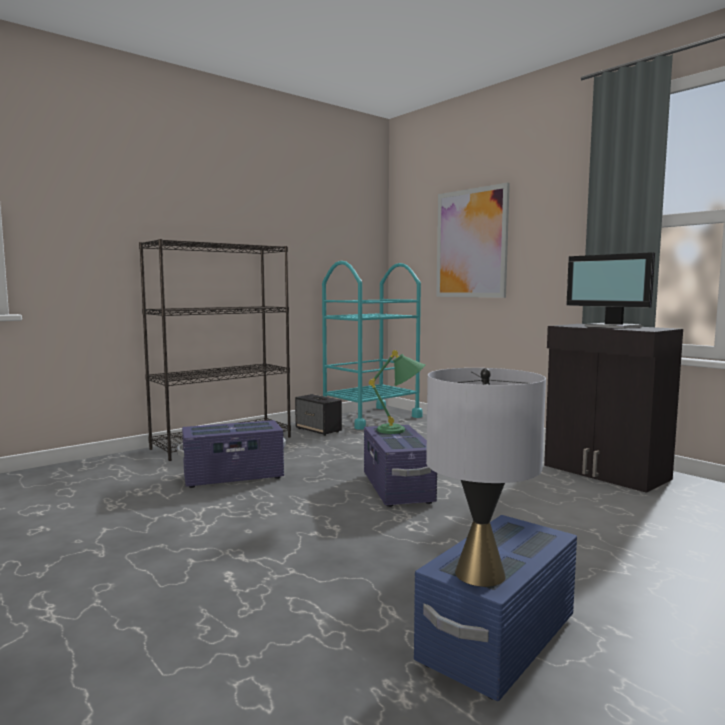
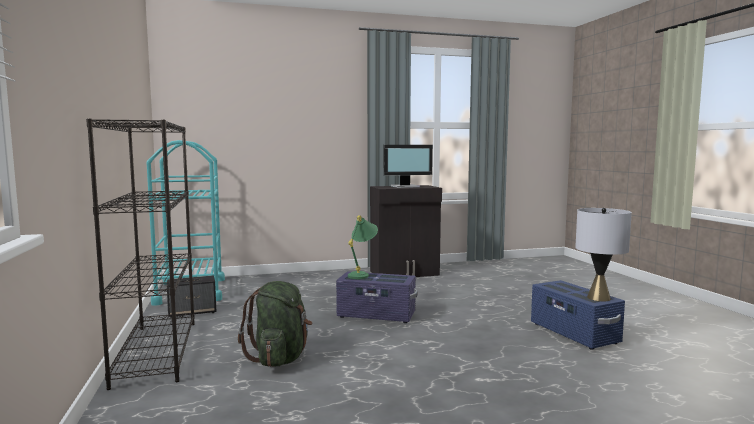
camera: 65 degrees left, 0 degrees up
(233, 477) = (280, 358): purple storage box -> green backpack
(471, 243) = (262, 128): picture -> none

